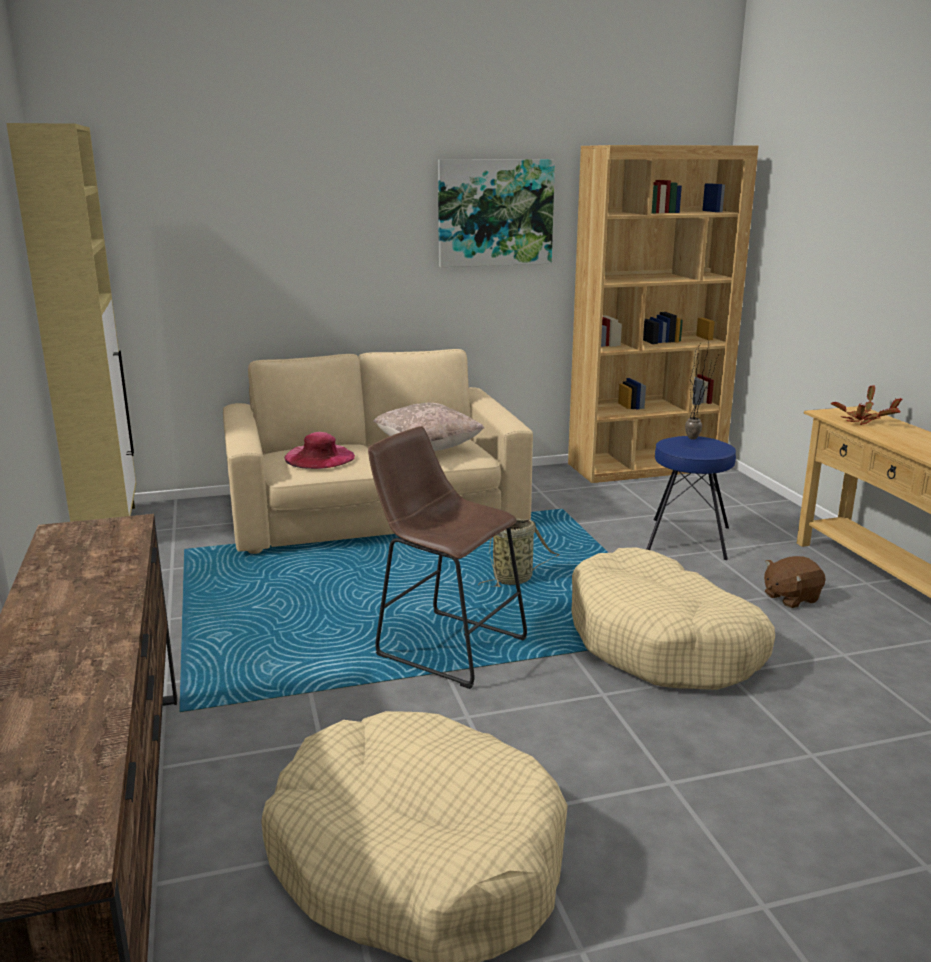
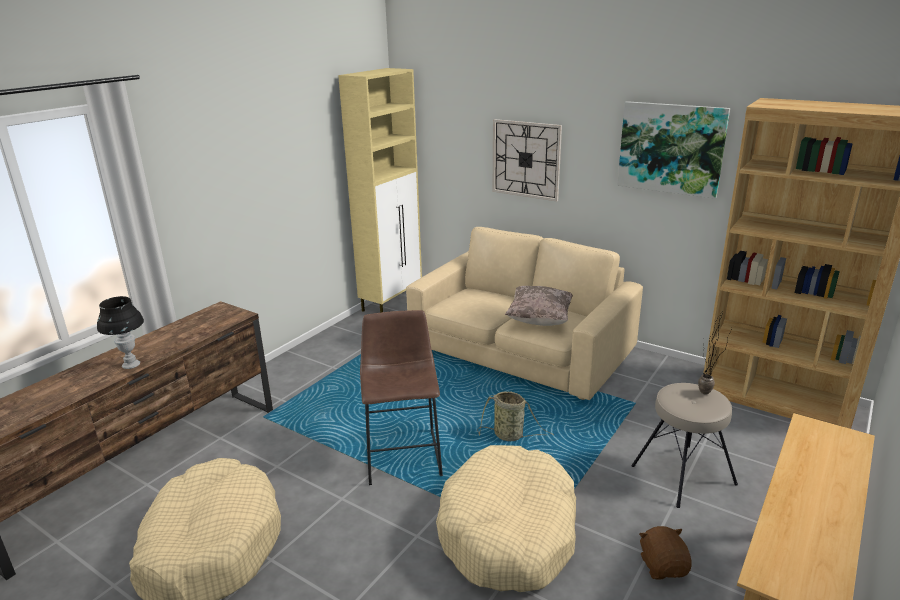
camera: 50 degrees right, 5 degrees up
(102, 631) = (131, 365): none -> black table lamp
(305, 252) = (526, 159): none -> wall clock
(319, 457) = (470, 302): pink hat -> none
(687, 538) = (682, 474): blue stool -> beige stool
(790, 598) = (663, 566): brown plush toy -> brown plush toy turned 60 degrees clockwise
(864, 420) = (823, 450): potted plant -> none

